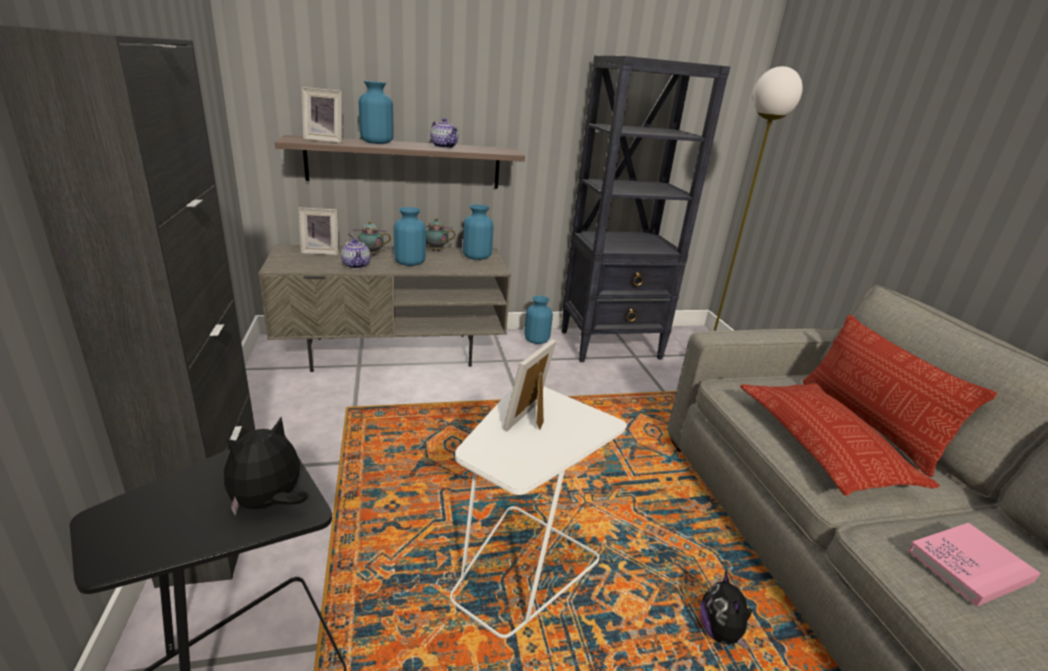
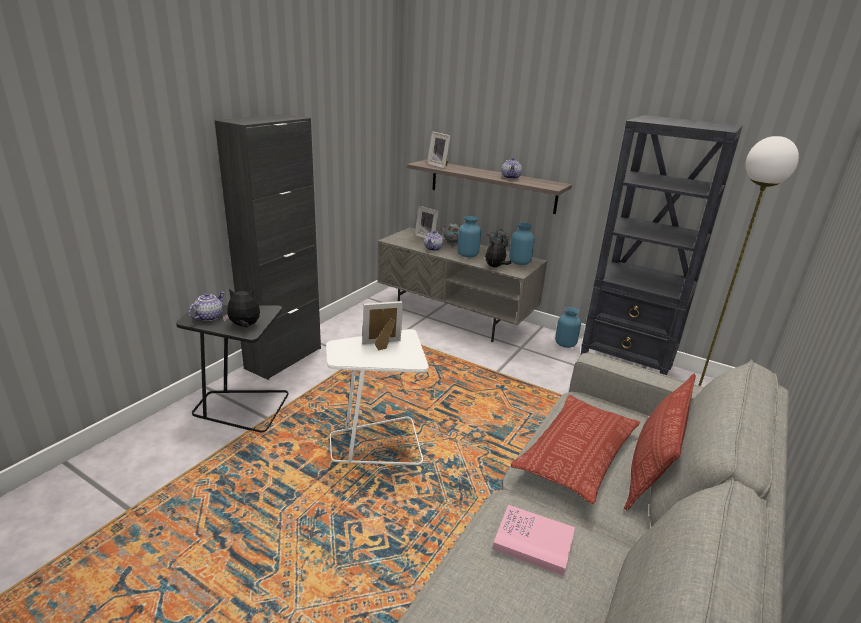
camera: 45 degrees right, 0 degrees up
(153, 525) = (209, 317): none -> teapot
(377, 142) = (469, 170): blue vase -> none
(720, 632) = (437, 533): plush toy -> plush toy (495, 267)

